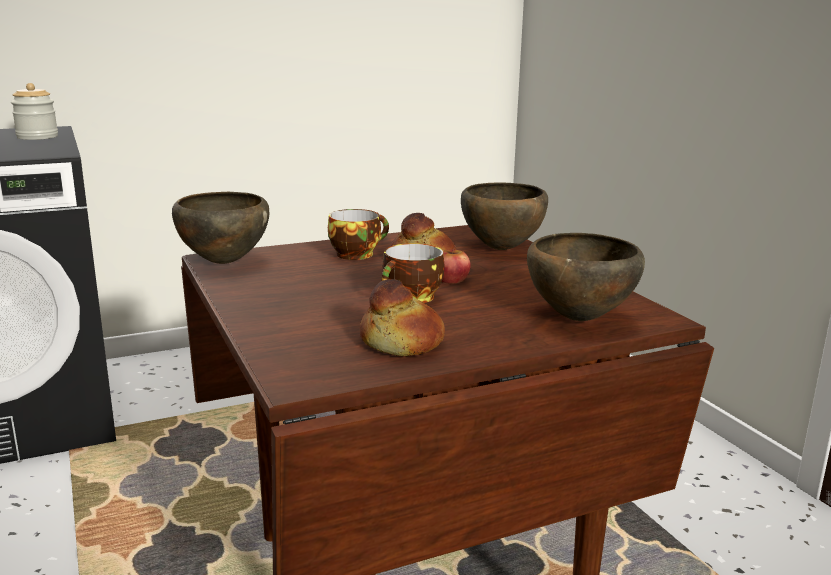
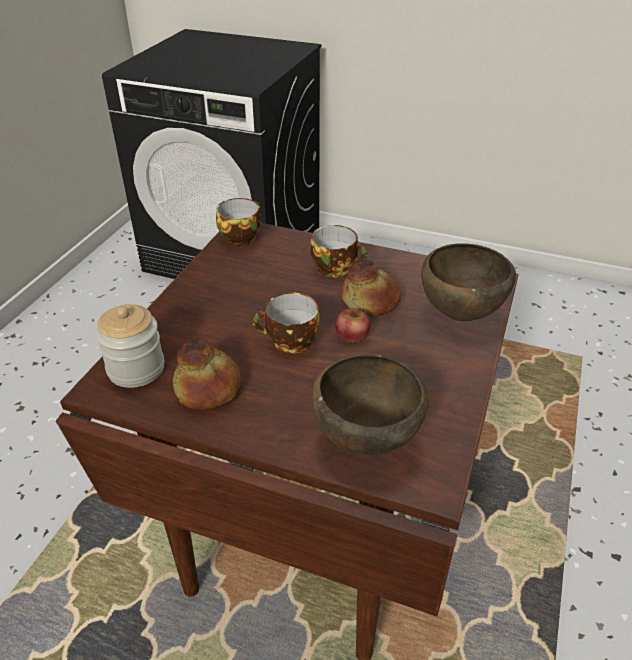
camera: 45 degrees right, 20 degrees up
(37, 137) = (275, 57): jar -> jar (136, 369)
(223, 262) = (241, 237): brown bowl -> cup

